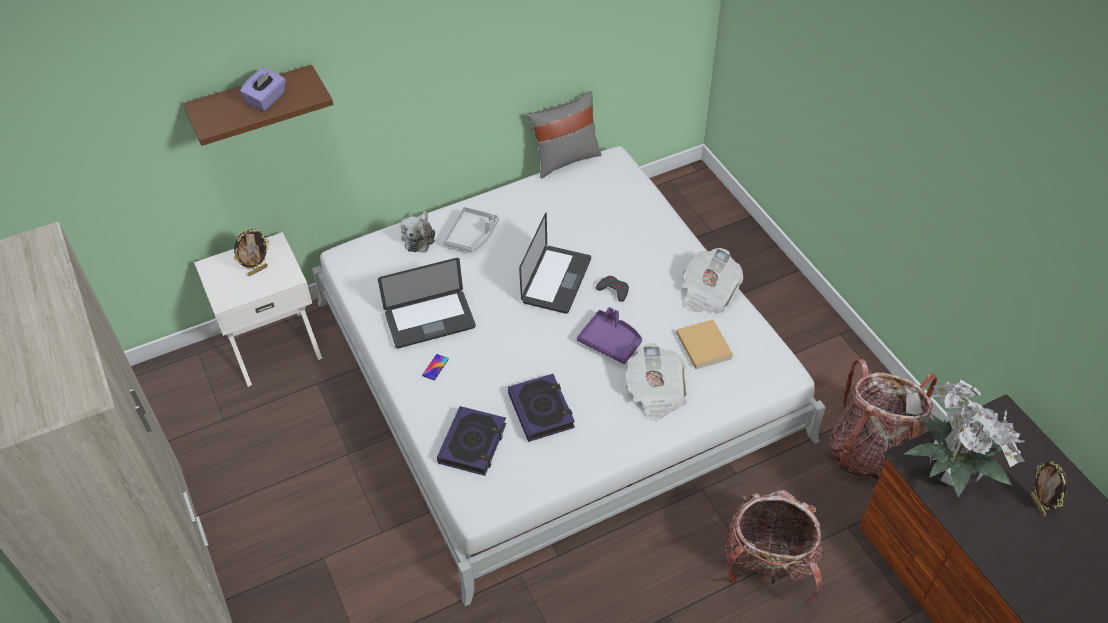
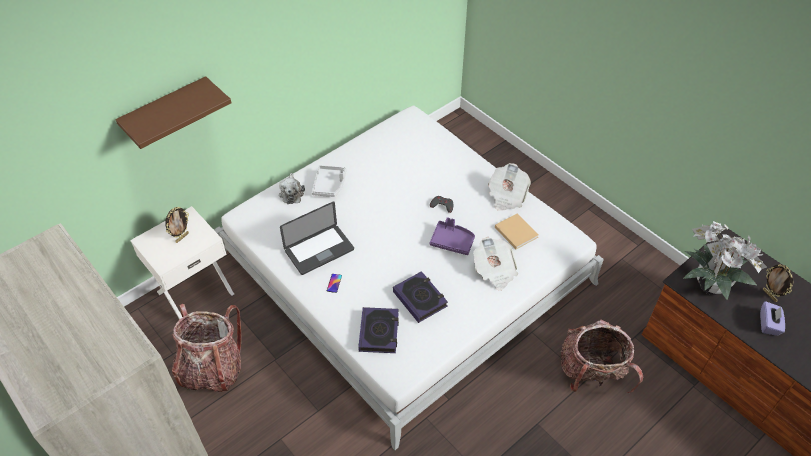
camera: 15 degrees left, 0 degrees up
(267, 99) = (180, 107): purple tissue box -> purple tissue box (769, 324)
(556, 280) = (400, 206): laptop -> none
(565, 159) = (378, 120): grey pillow -> none
(871, 454) = (634, 285): backpack -> backpack (212, 369)

